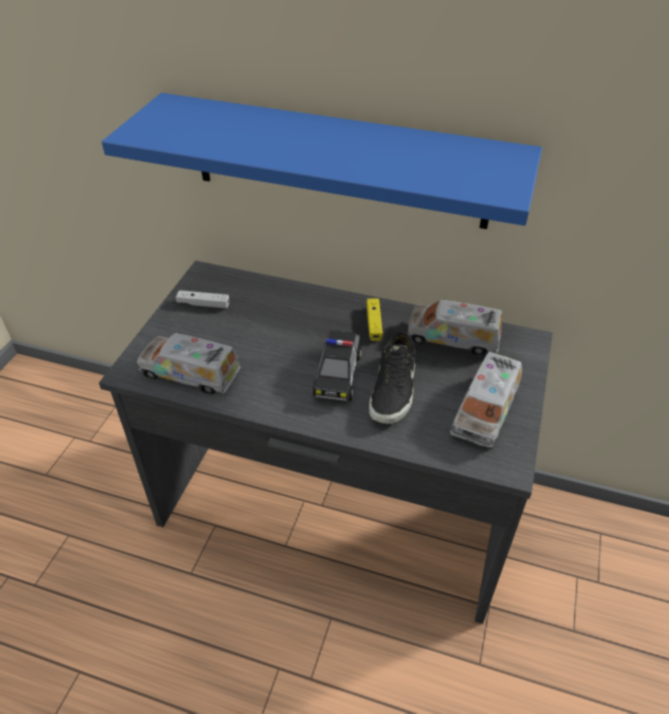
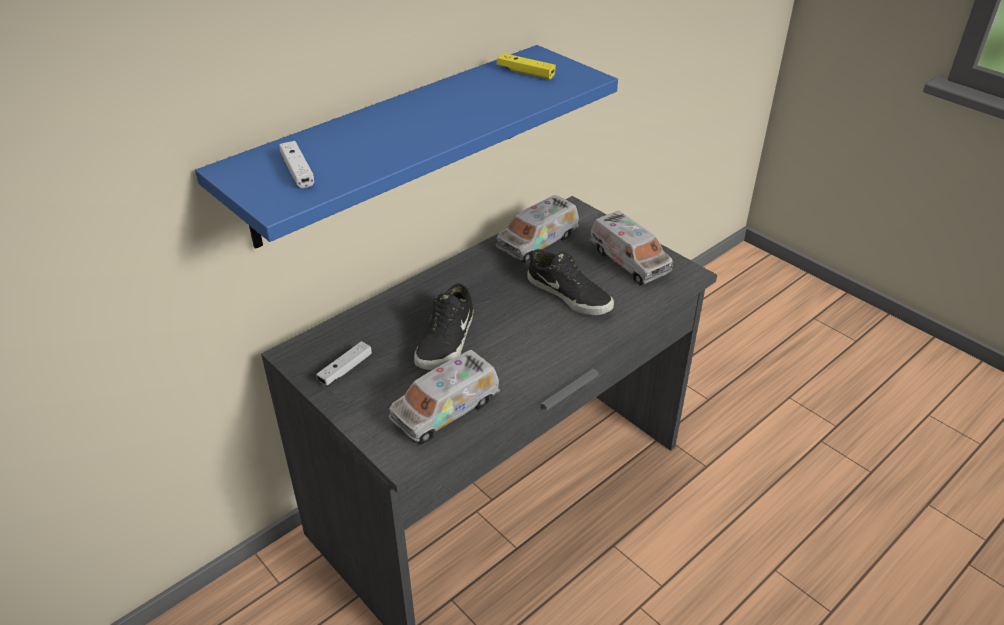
camera: 60 degrees left, 5 degrees down
(186, 124) = (297, 171): none -> white game controller
(272, 340) = (447, 341): none -> black shoe
(338, 375) = (527, 318): toy car -> none
(374, 323) = (481, 274): yellow game controller -> yellow game controller (525, 73)

